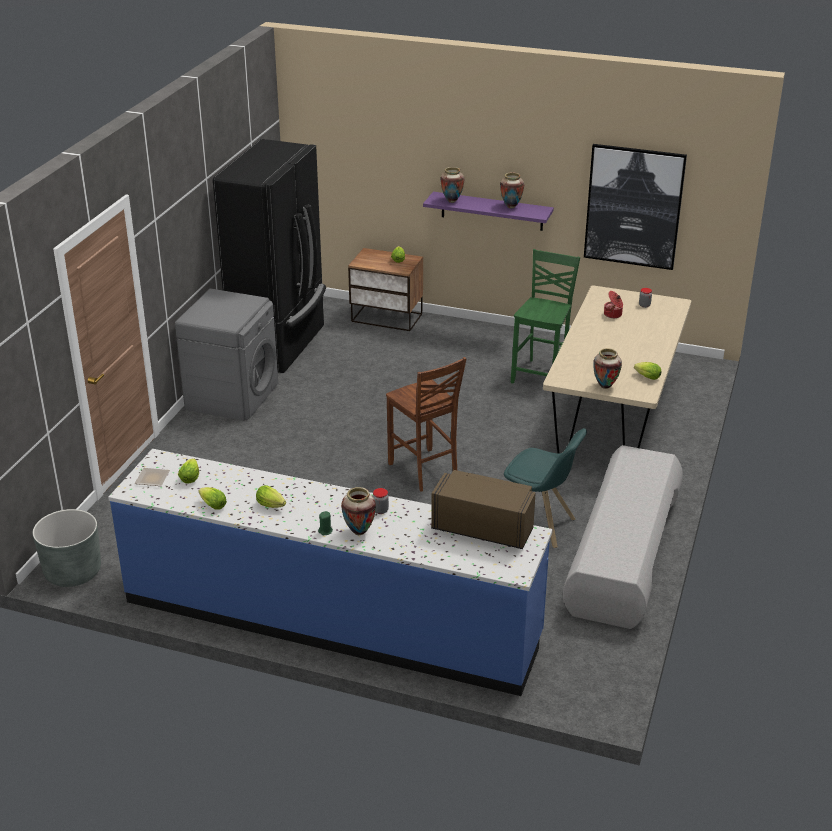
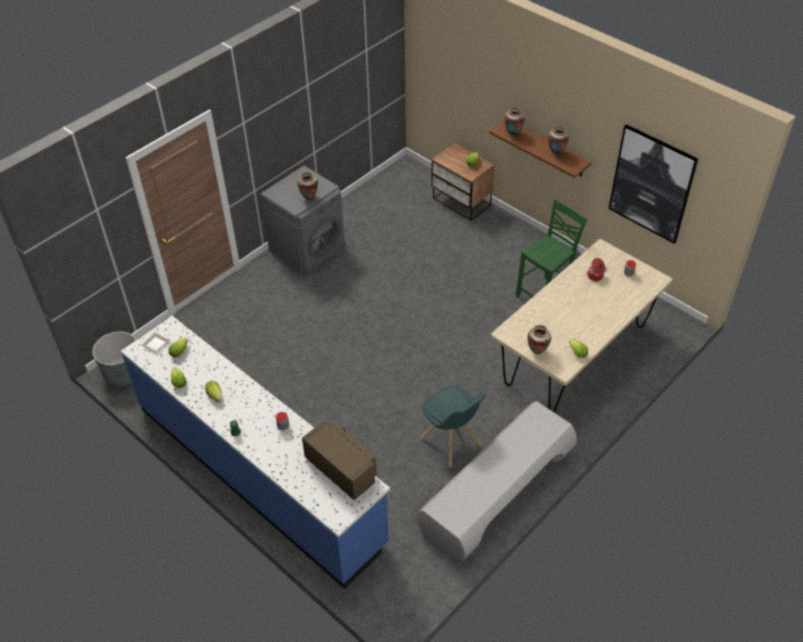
camera: 25 degrees right, 15 degrees up
(282, 344) = (370, 207): black fridge -> none
(359, 532) = (257, 441): vase -> vase (309, 197)
(424, 471) = (399, 363): brown chair -> none
(492, 211) = (546, 149): purple shelf -> brown shelf

